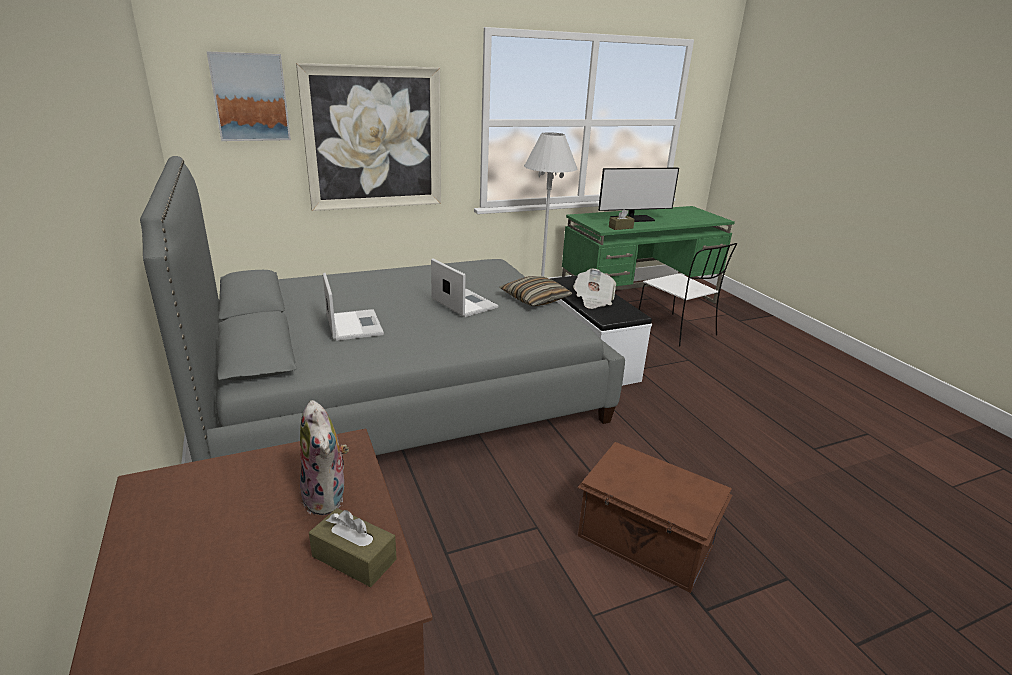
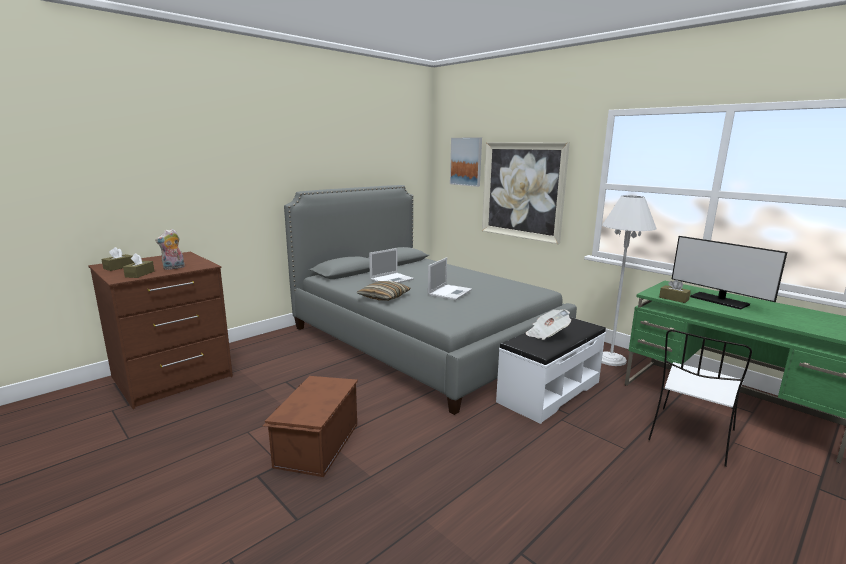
camera: 70 degrees right, 10 degrees down
(207, 620) = (119, 267): none -> brown tissue box
(535, 299) = (490, 308): pillow -> pillow (384, 297)

